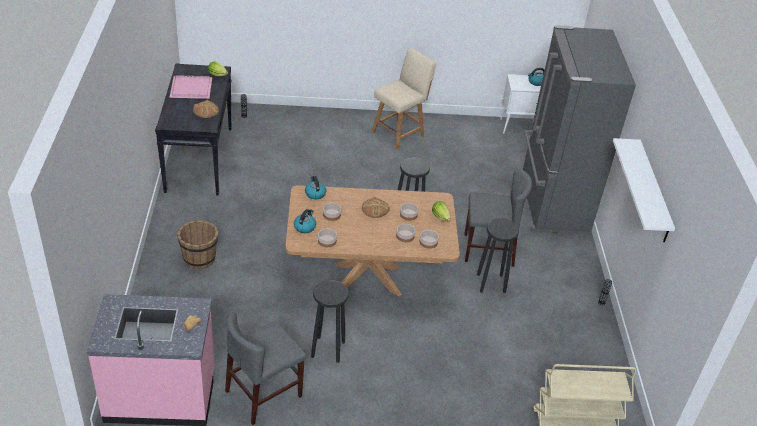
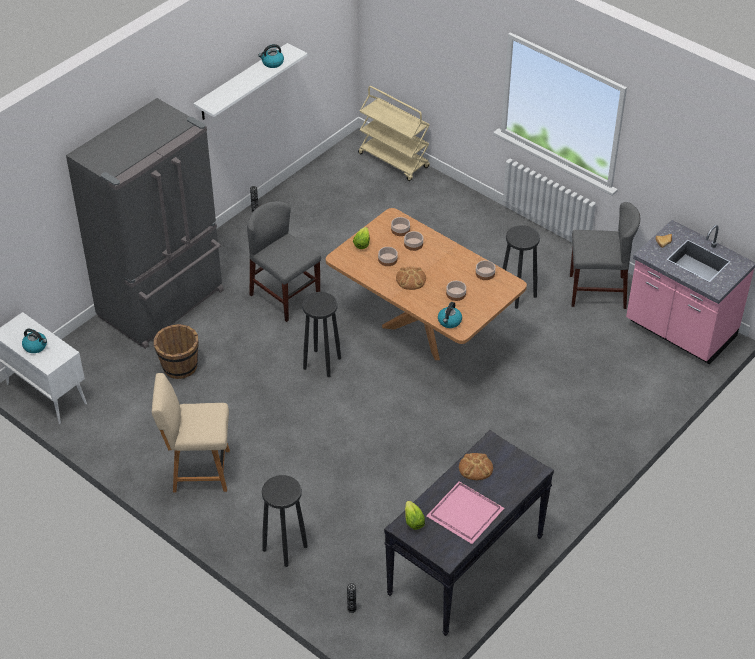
camera: 135 degrees left, 5 degrees up
(199, 258) = (562, 434): brown bucket -> brown bucket (179, 367)
(305, 227) = (491, 295): kettle -> kettle (272, 63)
(491, 283) = (323, 270): black stool -> black stool (285, 548)

